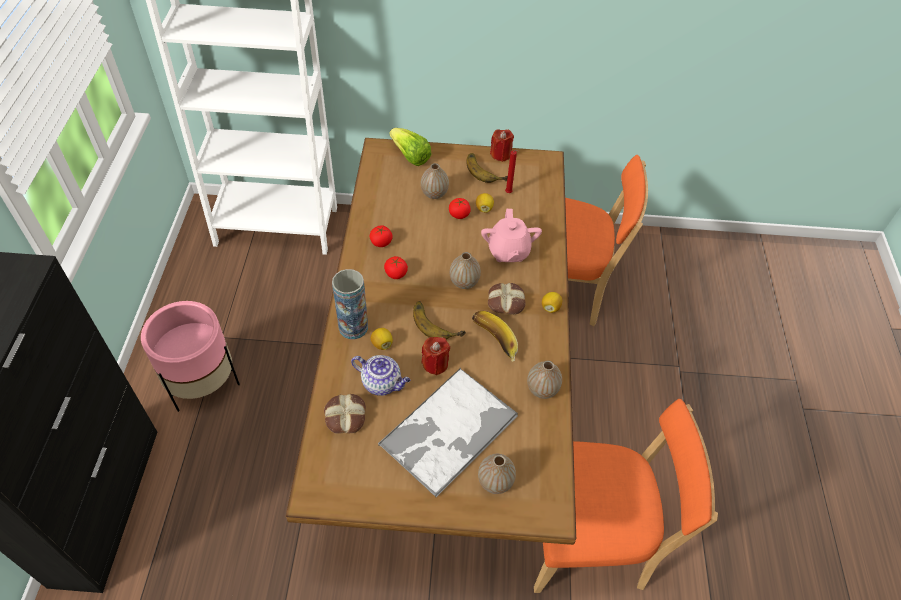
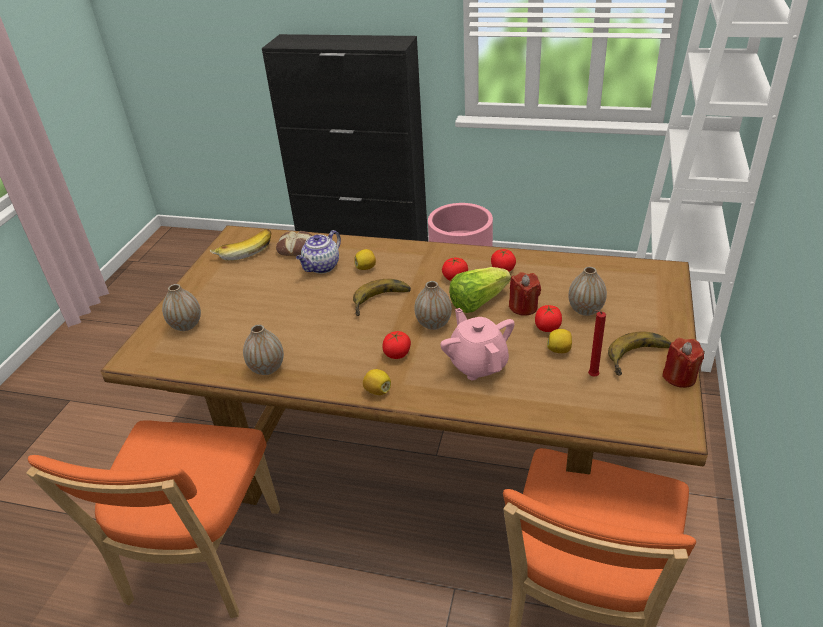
camera: 105 degrees right, 15 degrees down
(353, 327) = (391, 252): vase -> none
(410, 156) = (657, 294): lettuce -> lettuce (477, 302)
(435, 364) = (330, 298): red candle -> red candle (523, 307)
(448, 431) = (252, 301): tray -> none
(493, 342) = (342, 338): banana -> banana (244, 251)
(506, 301) = (397, 354): bread -> tomato
(508, 252) = (478, 364): pink teapot -> pink teapot turned 60 degrees clockwise

